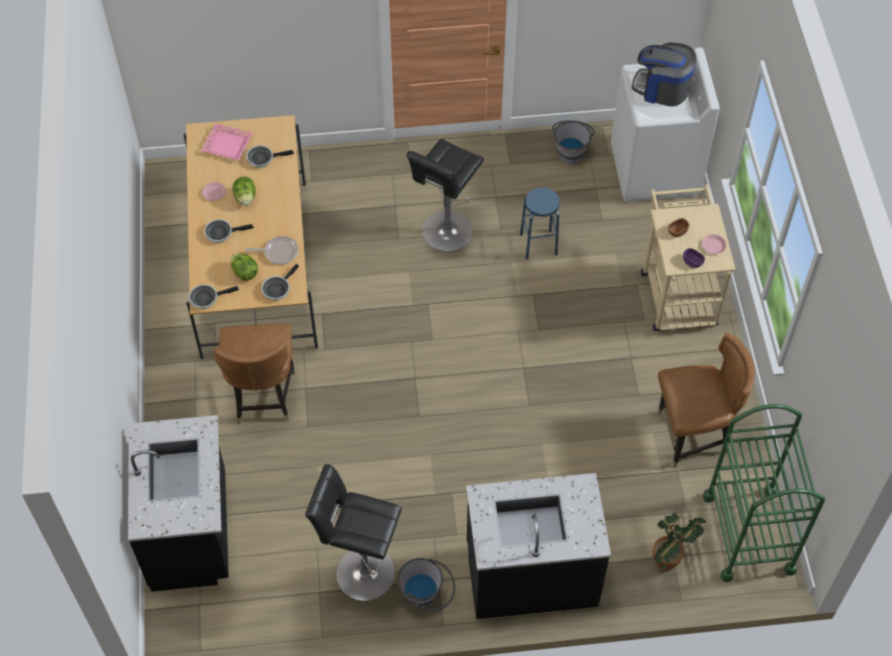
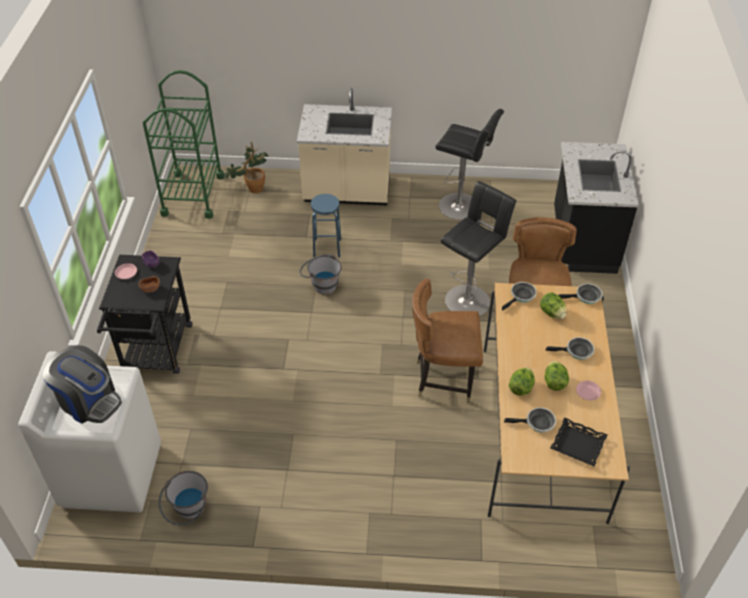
camera: 170 degrees left, 10 degrees down
(227, 145) = (578, 444): pink tray -> black tray
(278, 188) = (521, 388): none -> lettuce
(279, 252) = (520, 326): frying pan -> none
(427, 596) = (419, 190): grey bucket -> grey bucket (321, 284)
(445, 233) = (349, 437): black stool -> black stool (469, 299)
(531, 574) = (347, 192): black counter -> beige counter
(538, 245) = (262, 413): blue stool -> blue stool (327, 248)
(676, 291) = (155, 353): beige cart -> black cart
(692, 435) = (200, 251): brown chair -> brown chair (443, 379)

